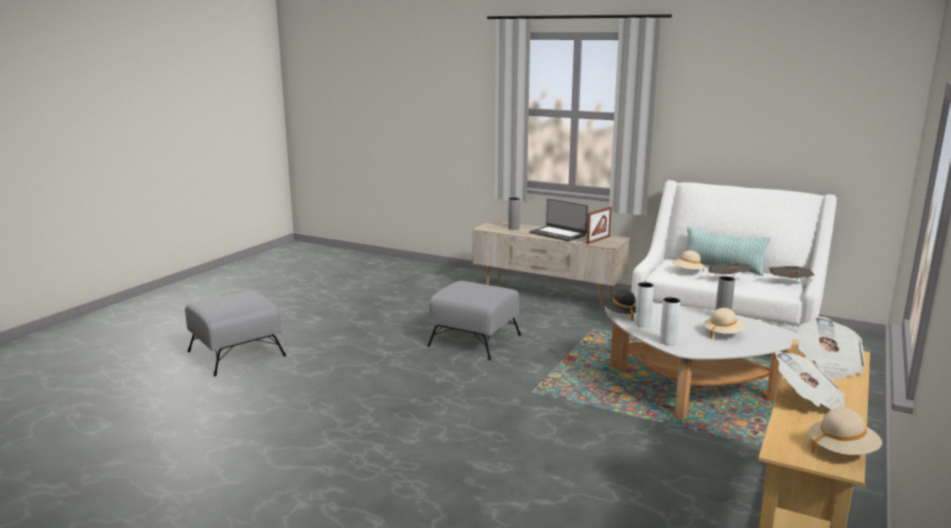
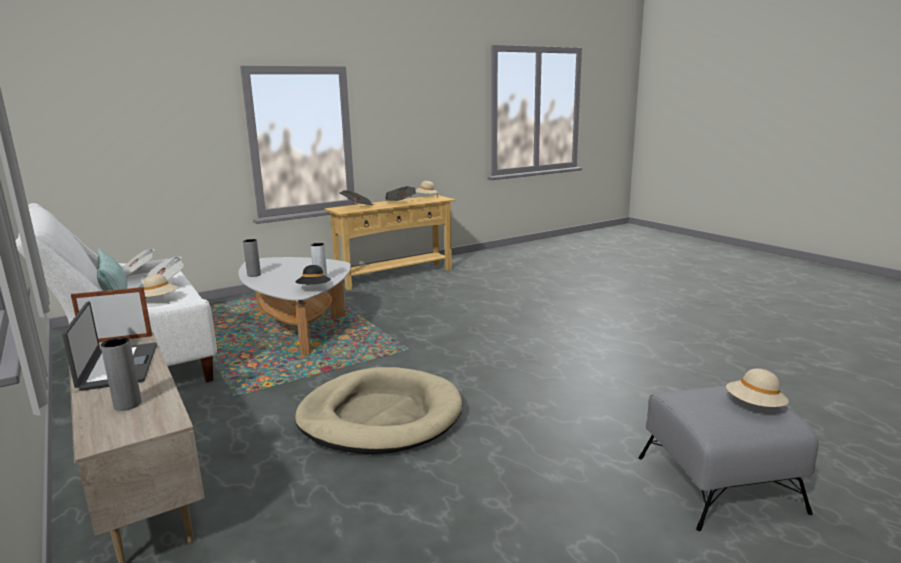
camera: 150 degrees left, 0 degrees up
(475, 340) = (380, 416): grey ottoman -> beige dog bed
(668, 342) = (335, 269): grey vase -> none
(723, 334) = (289, 267): beige hat -> beige hat (754, 406)

